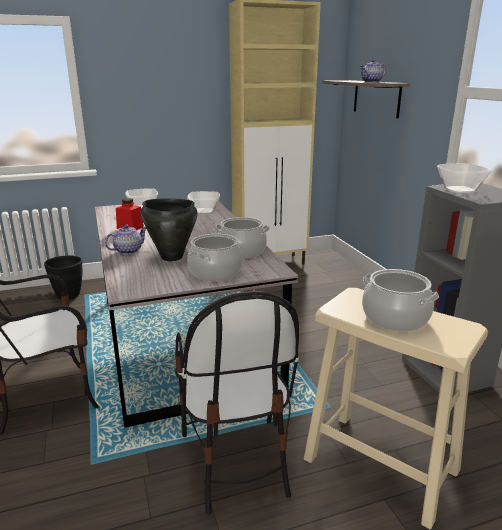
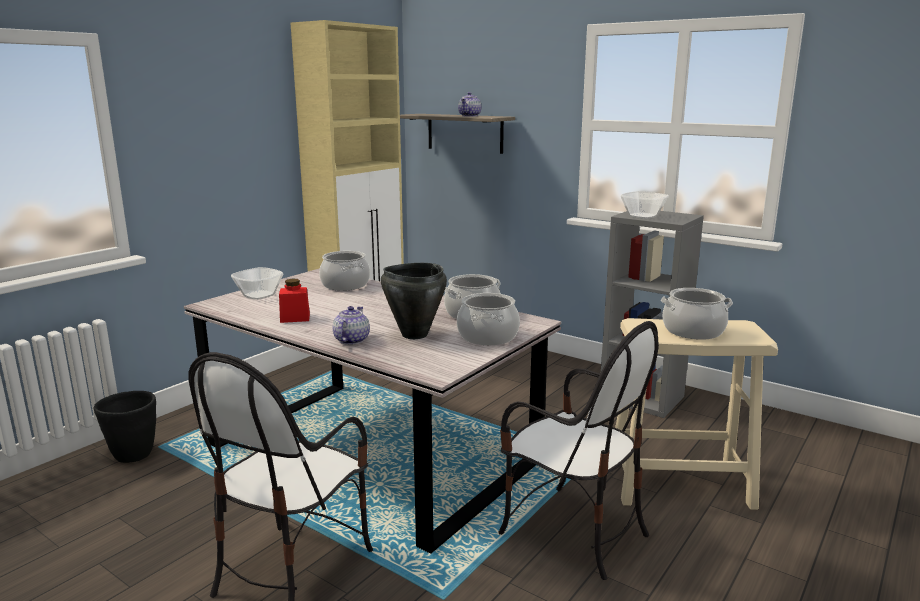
camera: 35 degrees left, 5 degrees down
(204, 211) = (345, 285): bowl -> cooking pot

